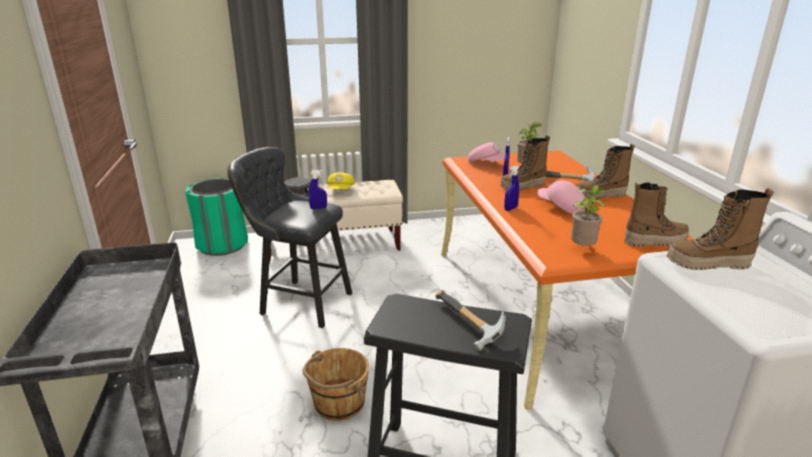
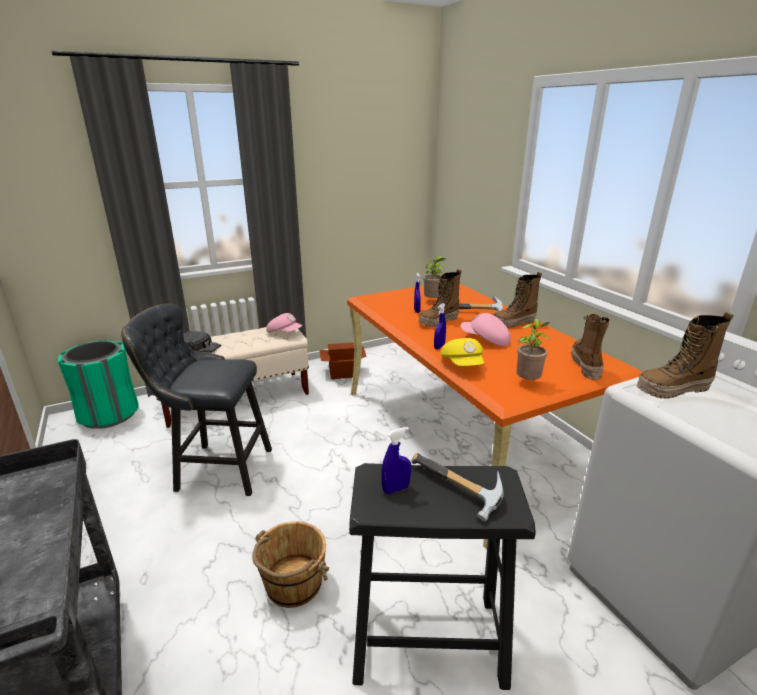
camera: 15 degrees left, 0 degrees up
(318, 208) = (231, 367): blue spray bottle -> blue spray bottle (396, 489)
(341, 191) = (241, 341): yellow cap -> yellow cap (463, 365)
(440, 234) = (343, 371): none -> cardboard box
(486, 163) = (393, 300): pink cap -> pink cap (284, 332)
(654, 241) = (585, 365): boot -> boot turned 60 degrees counterclockwise

